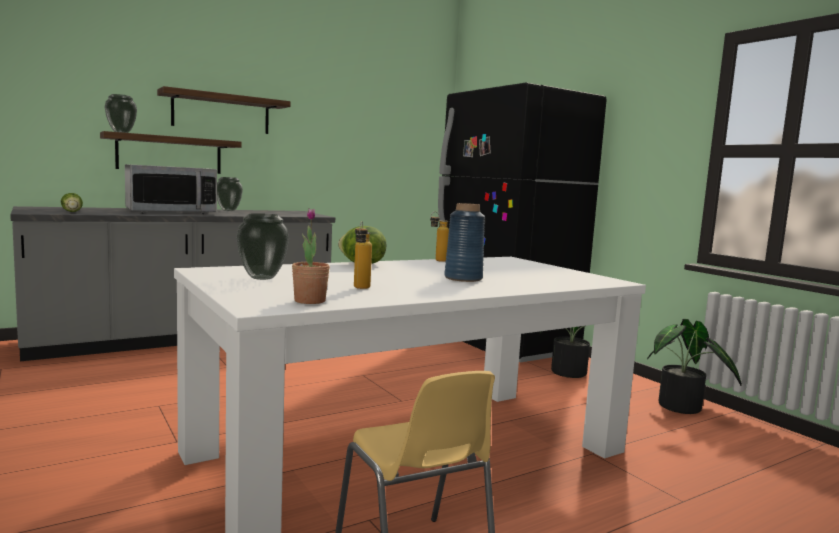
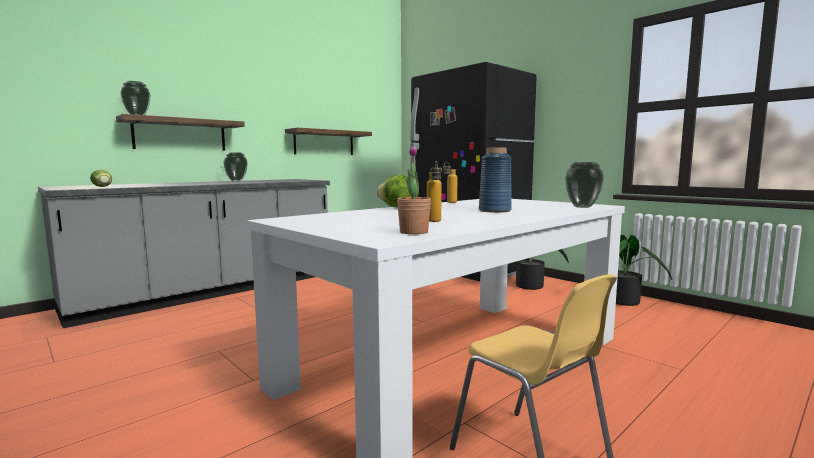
camera: 10 degrees left, 0 degrees up
(171, 212) = (191, 183): microwave -> none
(221, 113) = (222, 98): shelf -> shelf (324, 143)
(262, 278) = (339, 221): vase -> vase (583, 207)

